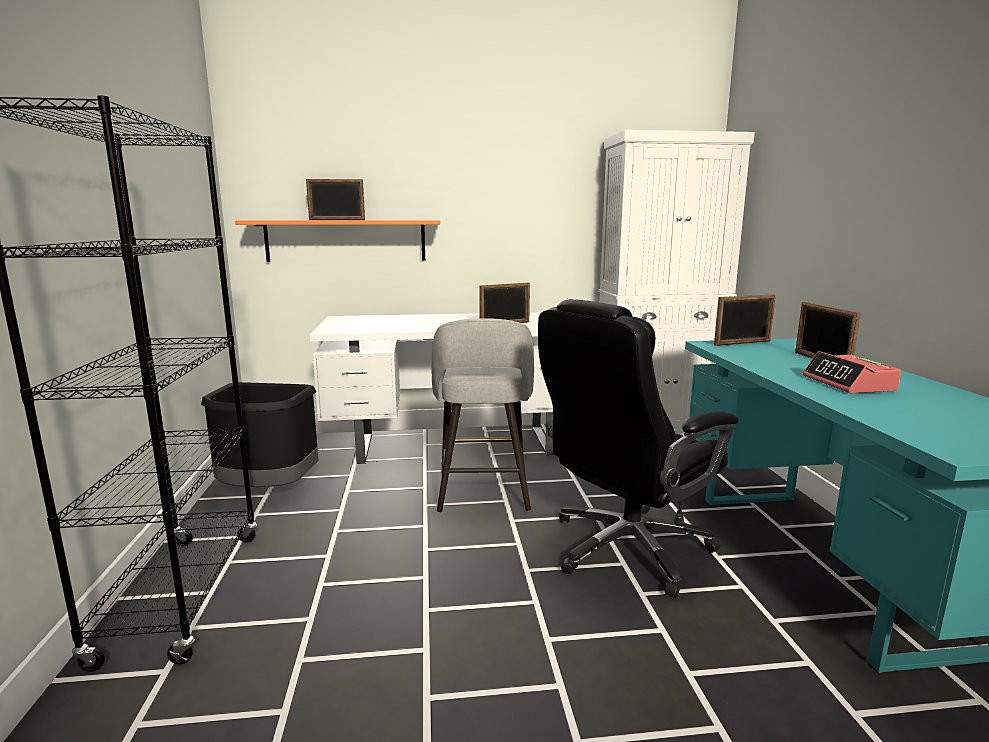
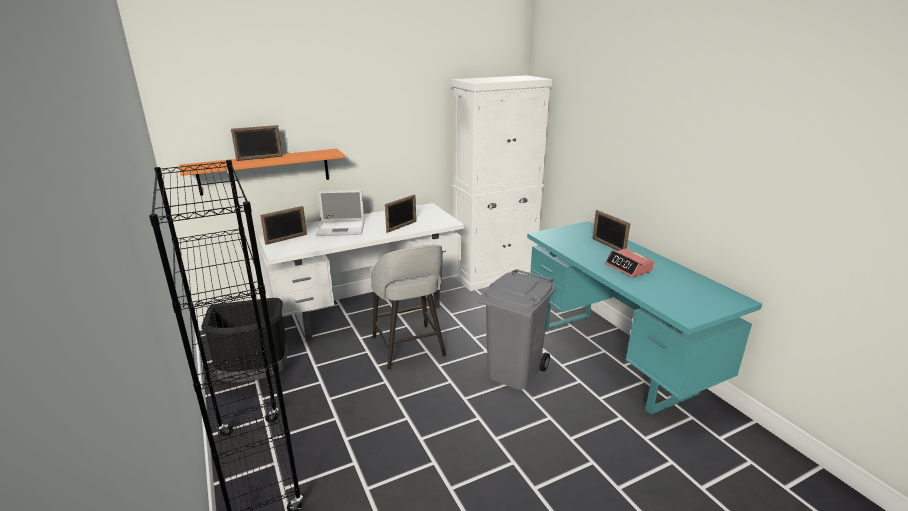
camera: 20 degrees left, 10 degrees up
(427, 321) = (342, 228): none -> laptop
(626, 549) = (513, 371): black office chair -> grey trash can
(742, 343) = (560, 231): picture frame -> picture frame (286, 239)

